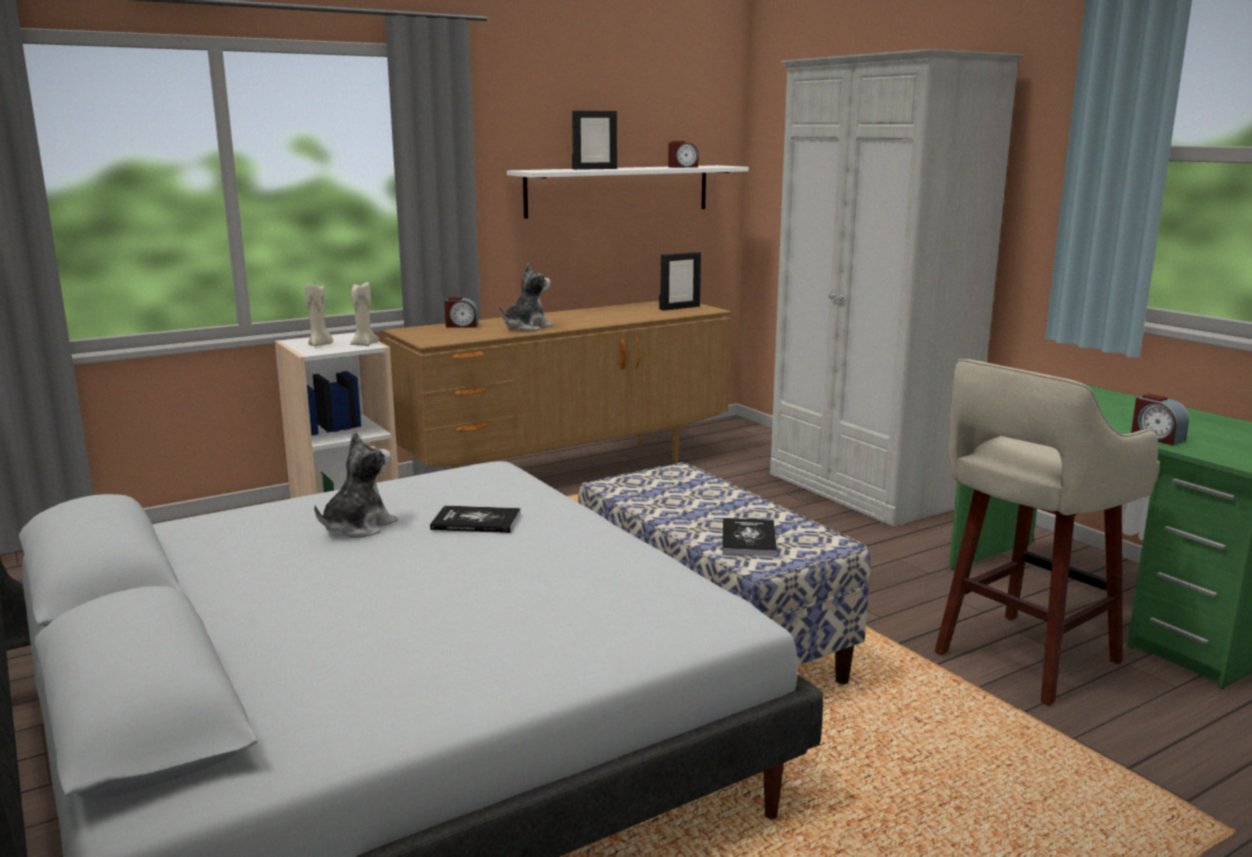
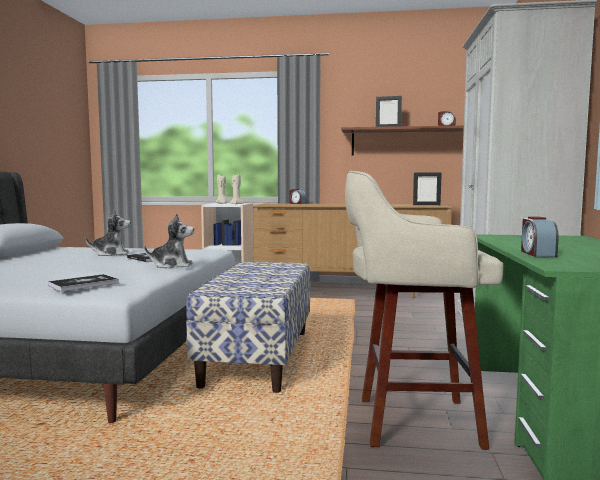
camera: 40 degrees right, 10 degrees down
(526, 327) = (320, 204): plush toy -> plush toy (172, 265)
(618, 190) = (412, 142): white shelf -> brown shelf
(748, 539) = (238, 284): book -> book (83, 284)

